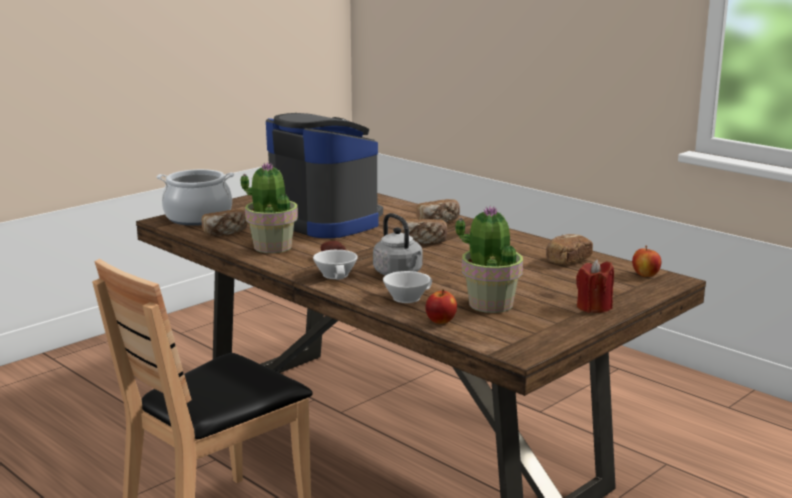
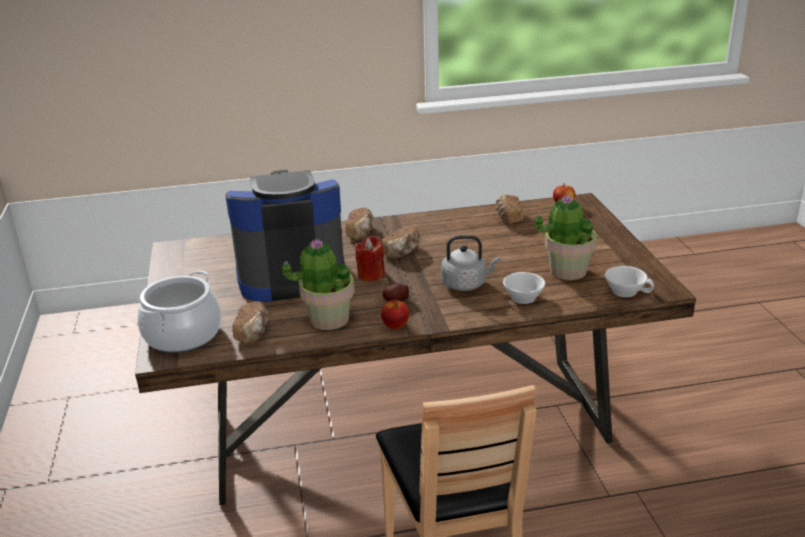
camera: 55 degrees left, 10 degrees up
(337, 275) = (439, 310): white cup -> white cup (626, 290)
(440, 321) = (584, 299): apple -> apple (395, 325)
(593, 307) = (606, 240): red candle -> red candle (371, 274)

